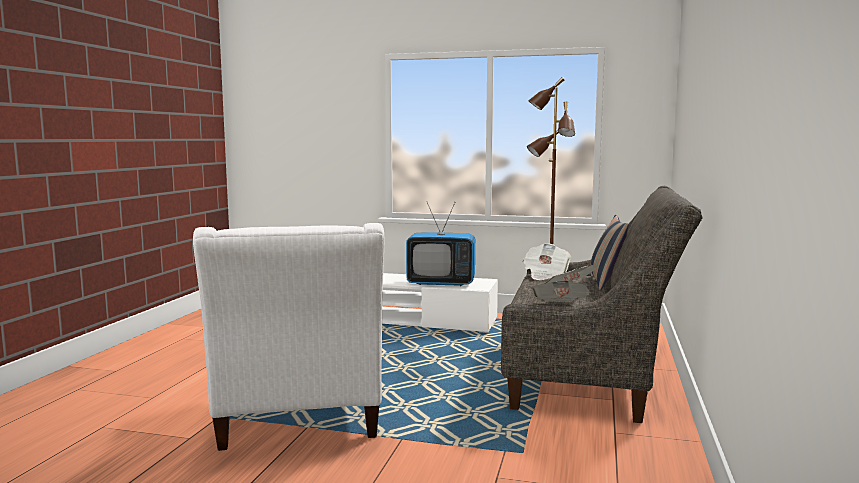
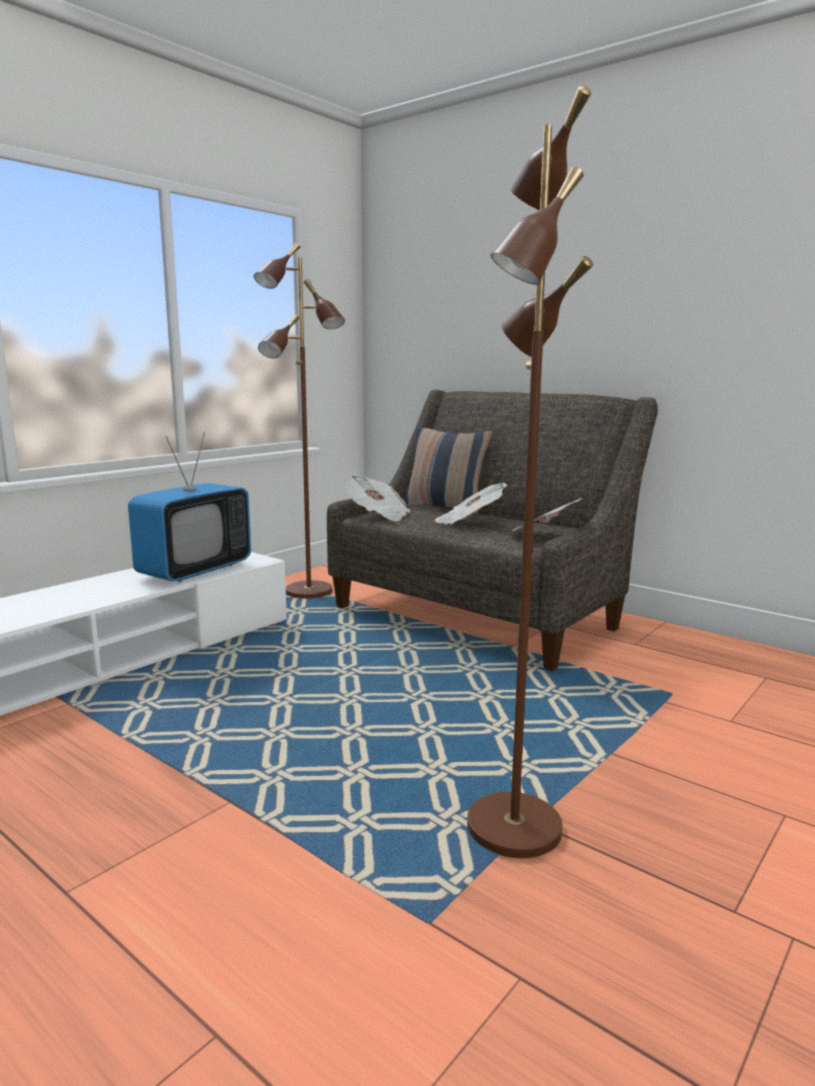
camera: 65 degrees left, 5 degrees up
(298, 422) = (510, 826): white armchair -> brown floor lamp

